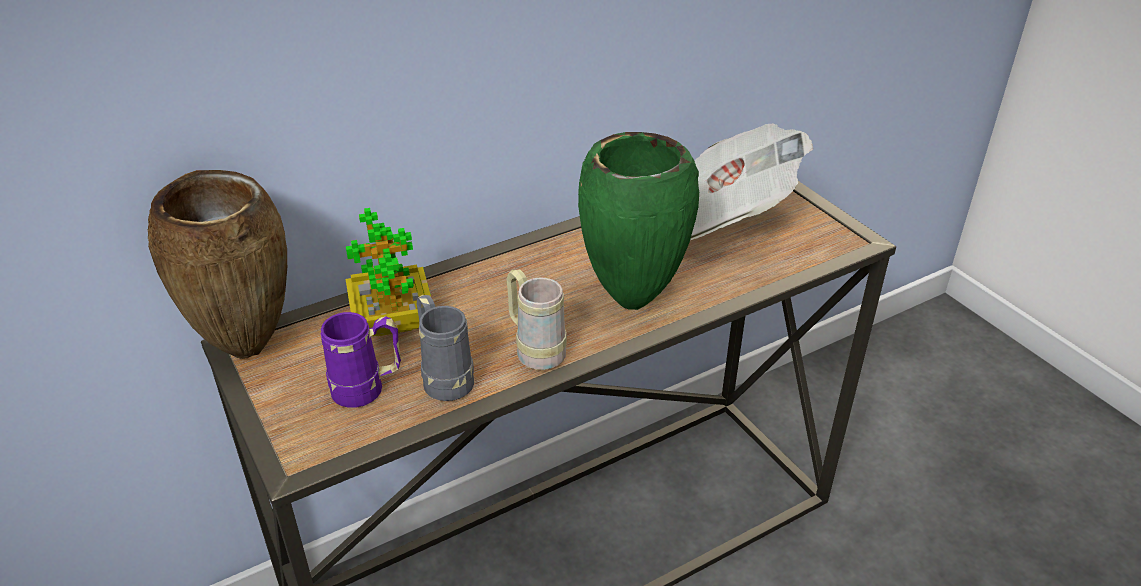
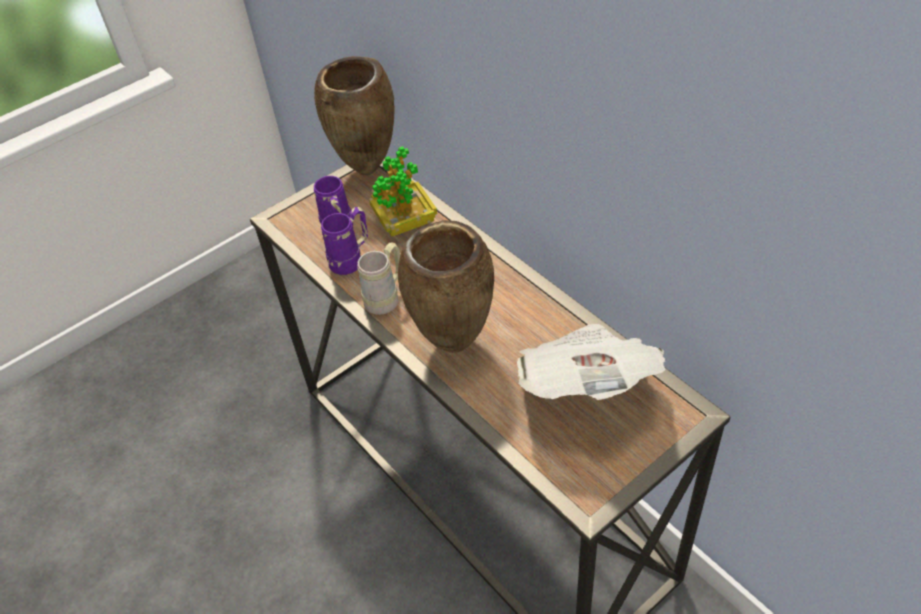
camera: 85 degrees right, 10 degrees up
(444, 378) = (351, 260): grey mug -> purple mug
(631, 303) = (452, 344): green vase -> brown vase

